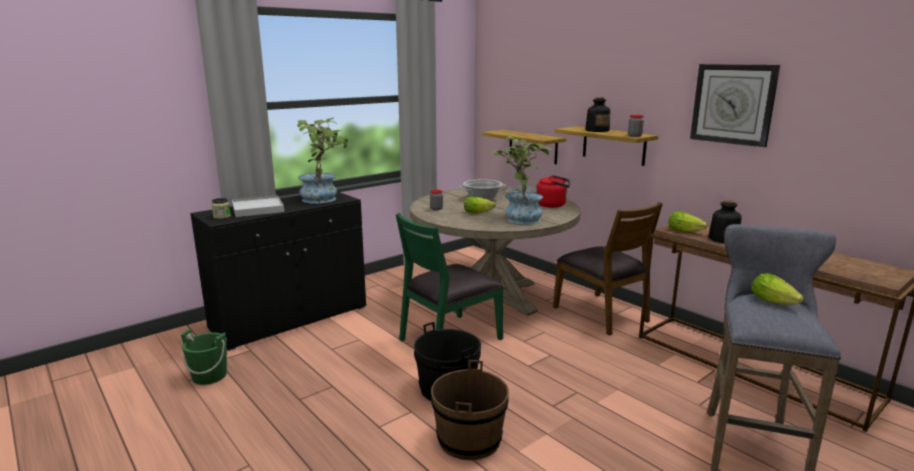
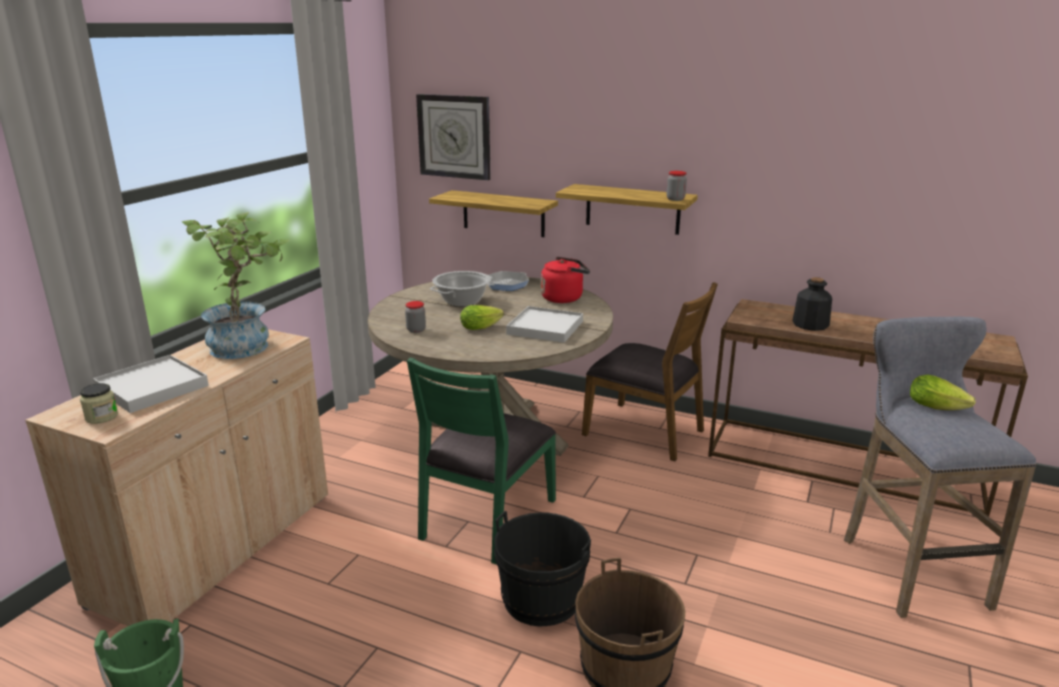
camera: 25 degrees left, 5 degrees up
(290, 319) = (217, 547): black cabinet -> beige cabinet
(519, 218) = (545, 327): potted plant -> white tray
(597, 130) = (615, 192): bottle -> none
(686, 231) = (762, 318): lettuce -> none
(733, 104) = (798, 154): wall clock -> wall clock (454, 136)

